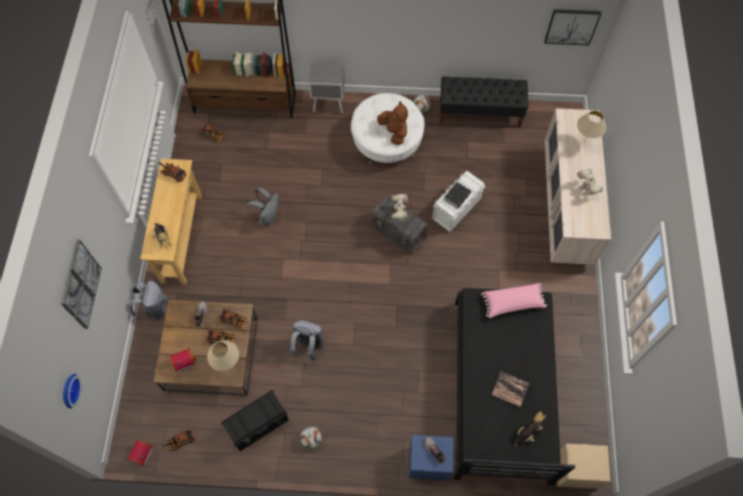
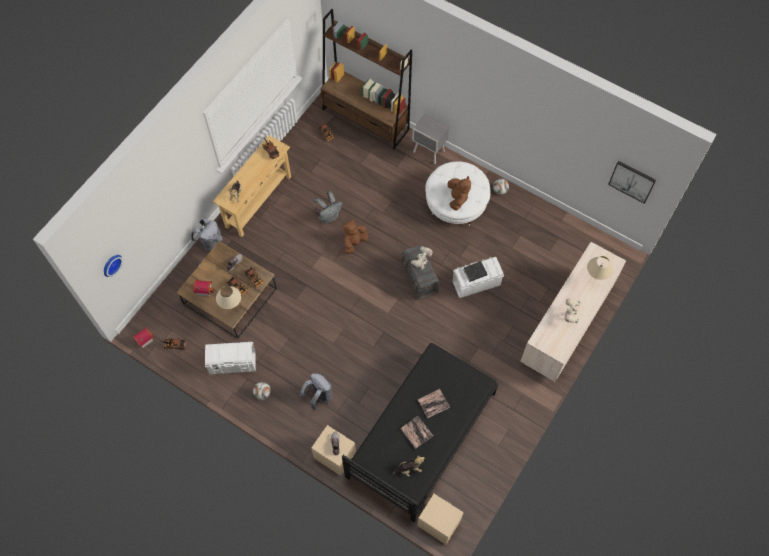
camera: 30 degrees right, 0 degrees up
(80, 284) = (154, 198): picture -> none
(258, 425) = (233, 363): black storage box -> white storage box
(308, 346) = (300, 327): grey backpack -> grey backpack (319, 397)
(310, 230) = (354, 242): none -> brown plush toy
(429, 462) = (335, 456): blue nightstand -> beige nightstand
(480, 113) = (546, 217): black bench -> none
(507, 349) = (433, 403): none -> book
(512, 303) = (460, 373): pink pillow -> none

